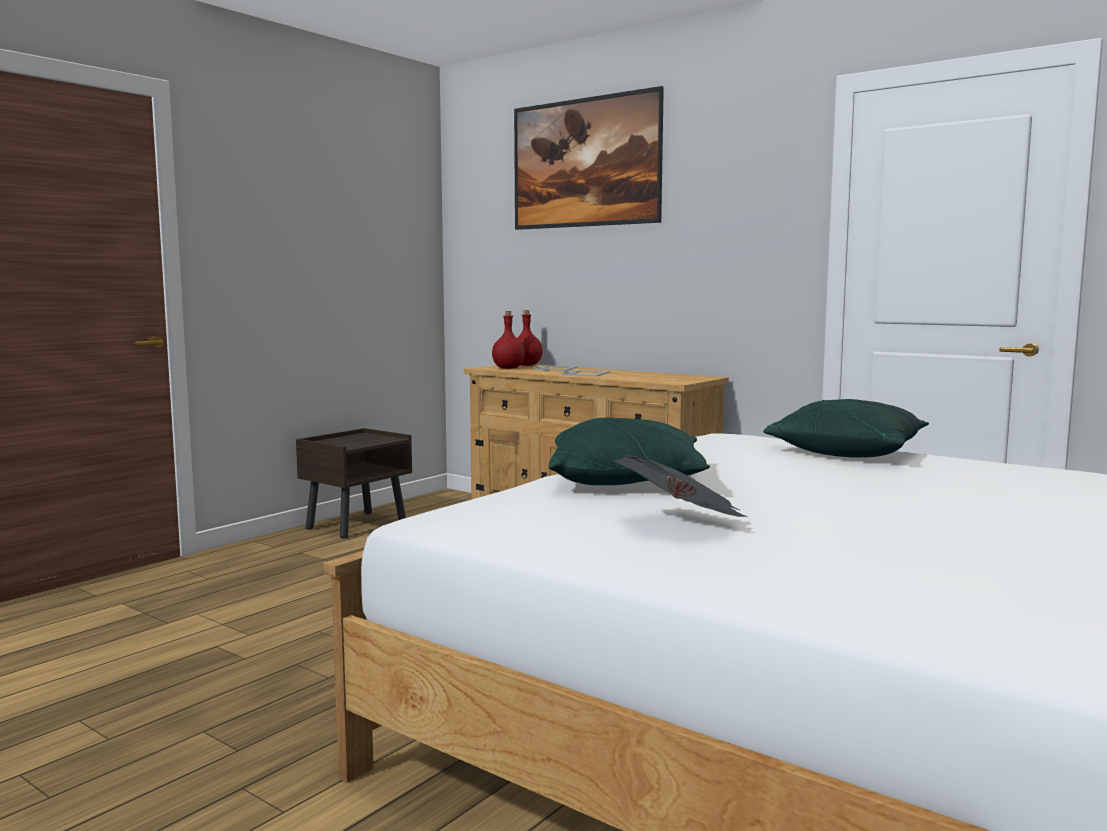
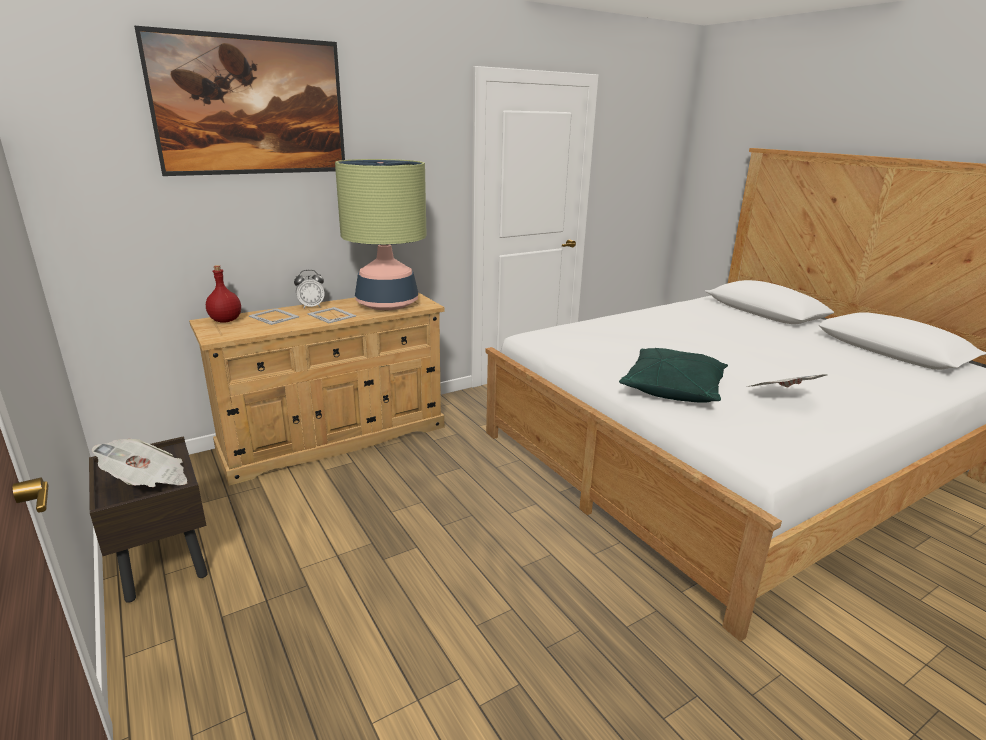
camera: 70 degrees left, 15 degrees up
(345, 442) = (148, 481): none -> newspaper
(509, 368) = (239, 330): red bottle -> none
(601, 370) = (311, 306): none -> alarm clock
(655, 377) = (387, 303): none -> table lamp
(846, 452) = (612, 327): green pillow -> none

